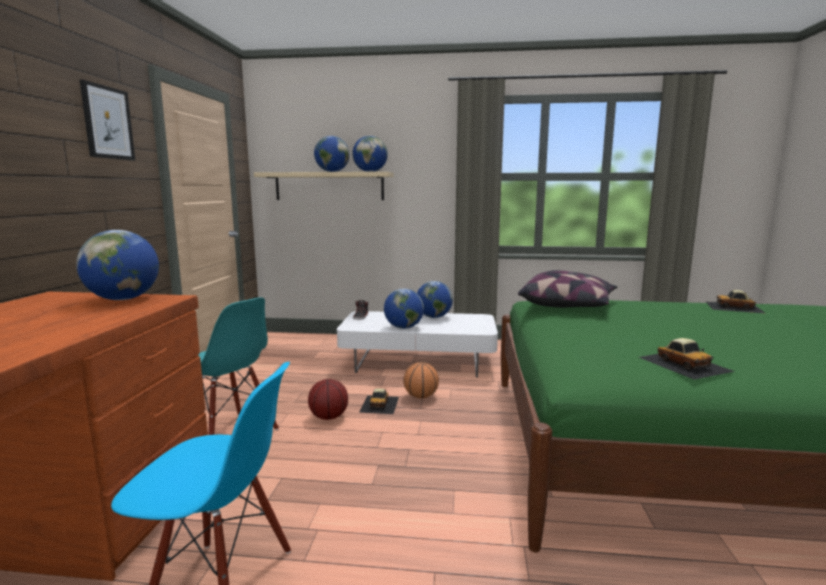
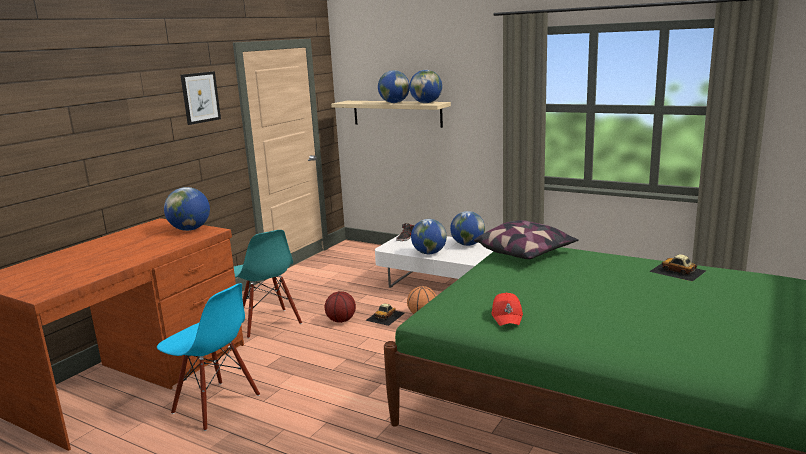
camera: 25 degrees right, 5 degrees up
(684, 363) = (507, 316): toy car -> red cap

